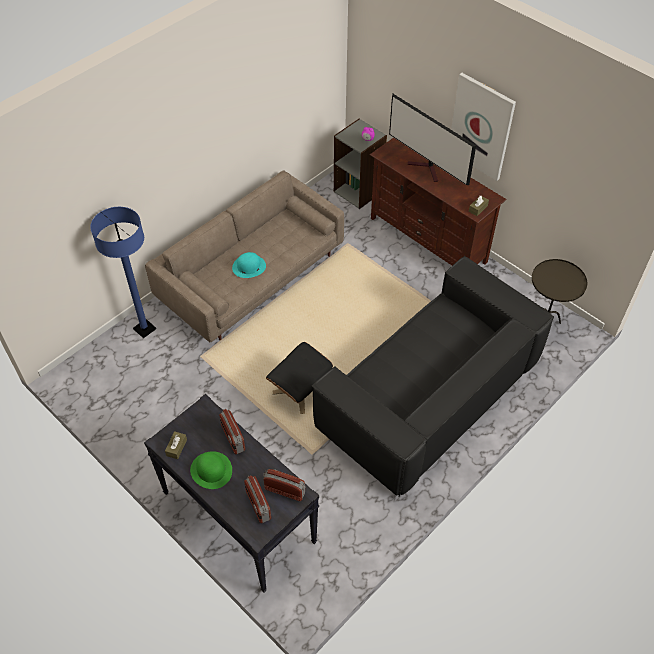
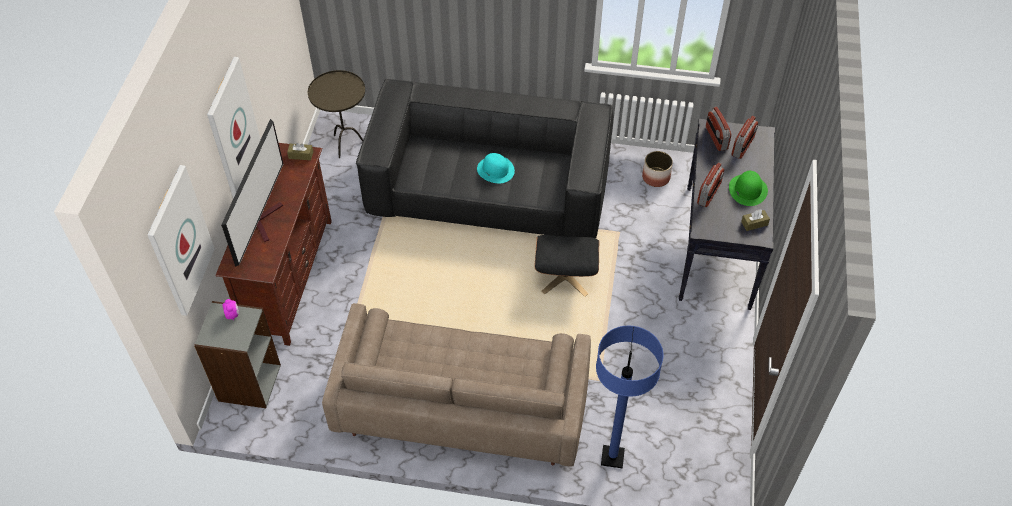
camera: 125 degrees left, 0 degrees up
(249, 267) = (484, 363): turquoise hat -> turquoise hat (496, 170)
(348, 525) = (655, 177): none -> planter
(391, 70) = (179, 241): none -> picture

